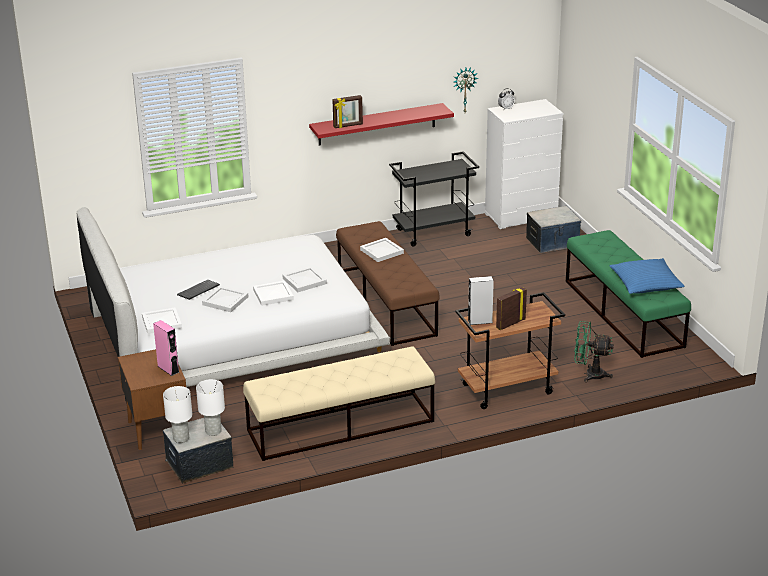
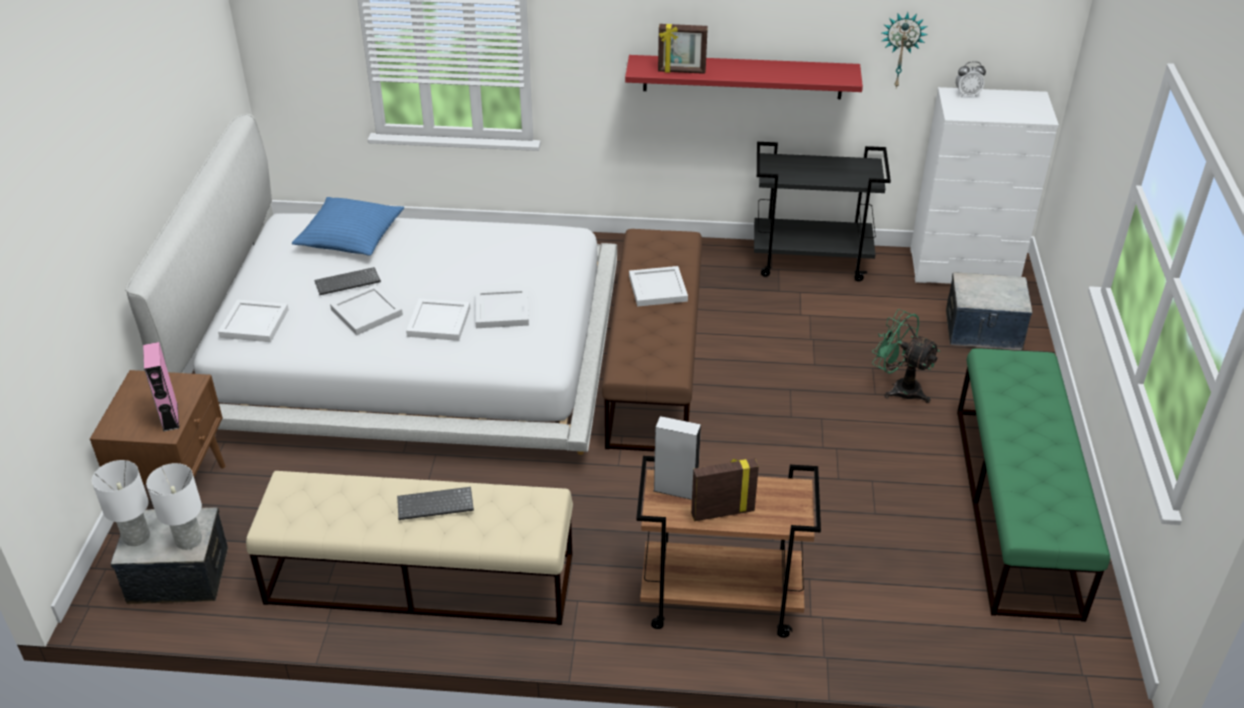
camera: 25 degrees right, 10 degrees up
(350, 370) = (434, 506): none -> keyboard
(589, 374) = (878, 620): green fan -> green fan (899, 388)
(646, 284) = (1046, 488): blue pillow -> blue pillow (350, 236)

